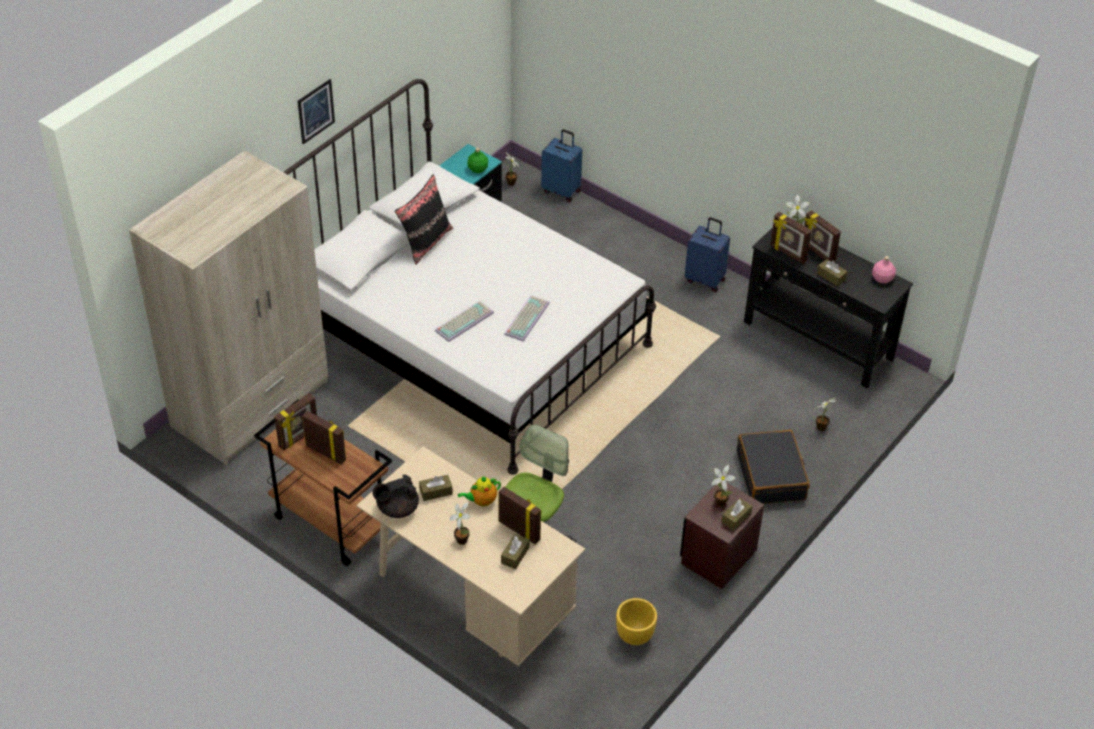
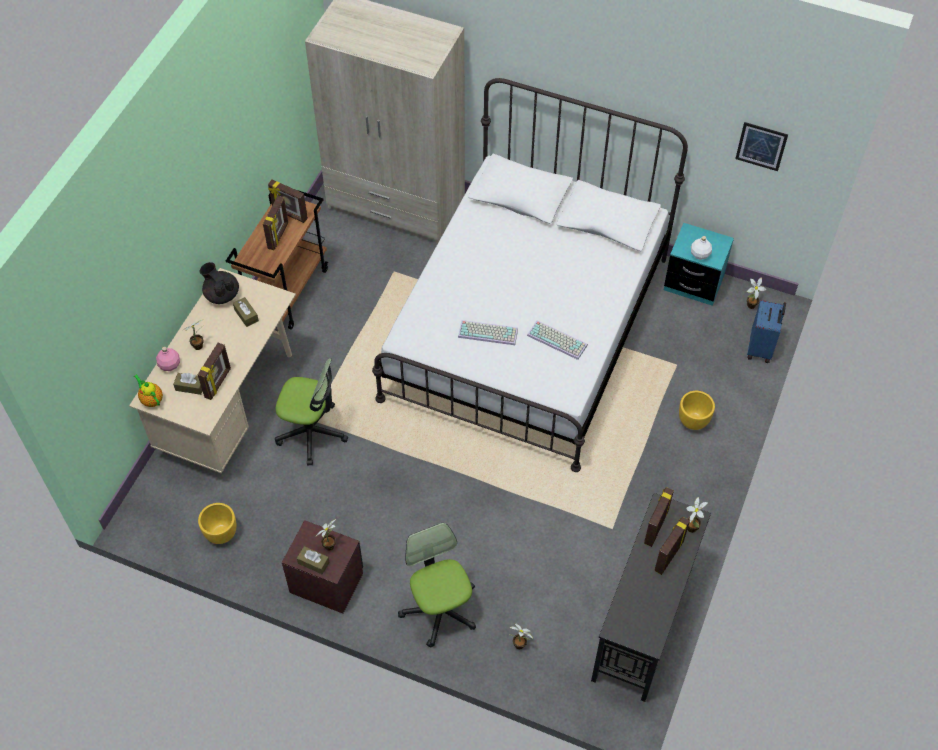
camera: 75 degrees right, 10 degrees up
(316, 111) = (555, 62): picture -> picture (761, 146)
(426, 242) = (558, 234): black pillow -> none
(464, 321) = (467, 288): keyboard -> keyboard (558, 340)
(477, 169) = (700, 254): green bottle -> white bottle
(481, 501) = (244, 349): teapot -> teapot (151, 399)
(623, 254) = (693, 421): none -> yellow planter
(705, 279) = (689, 500): blue suitcase -> none
(771, 475) = (440, 610): black suitcase -> office chair
(831, 276) = (636, 575): brown tissue box -> none
(882, 278) = (654, 626): pink bottle -> pink bottle (170, 365)

